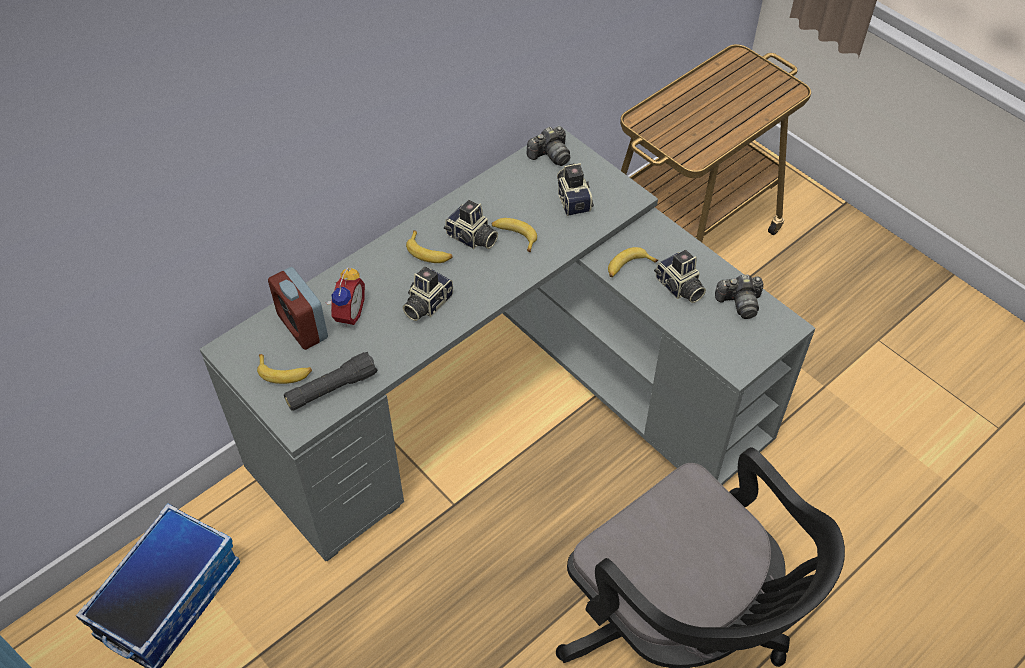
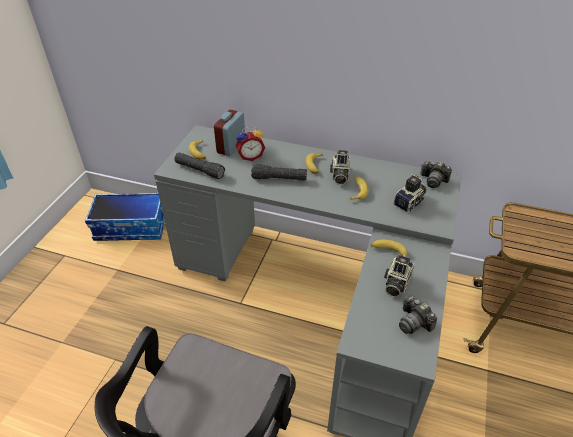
camera: 60 degrees right, 10 degrees down
(426, 304) = (279, 179): camera -> black flashlight

